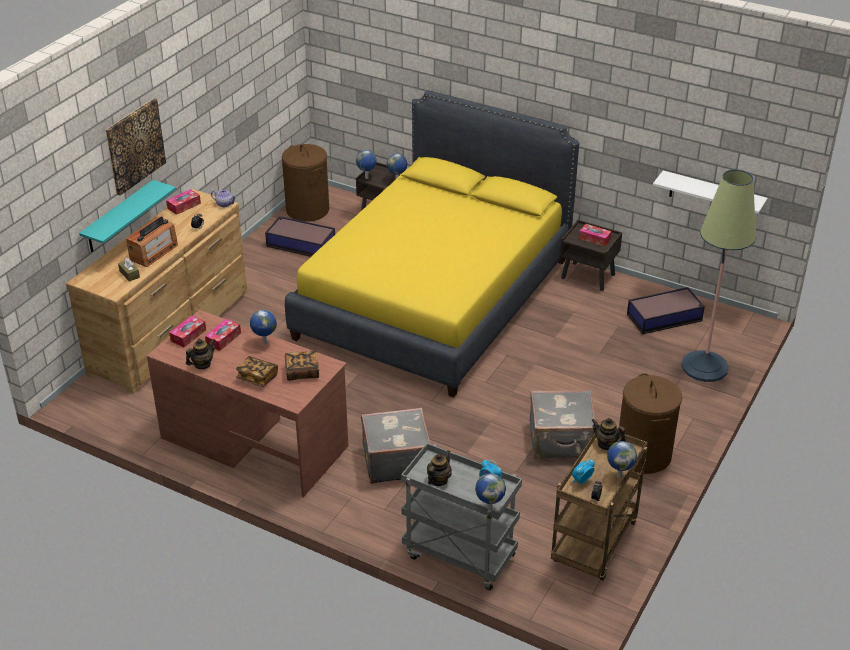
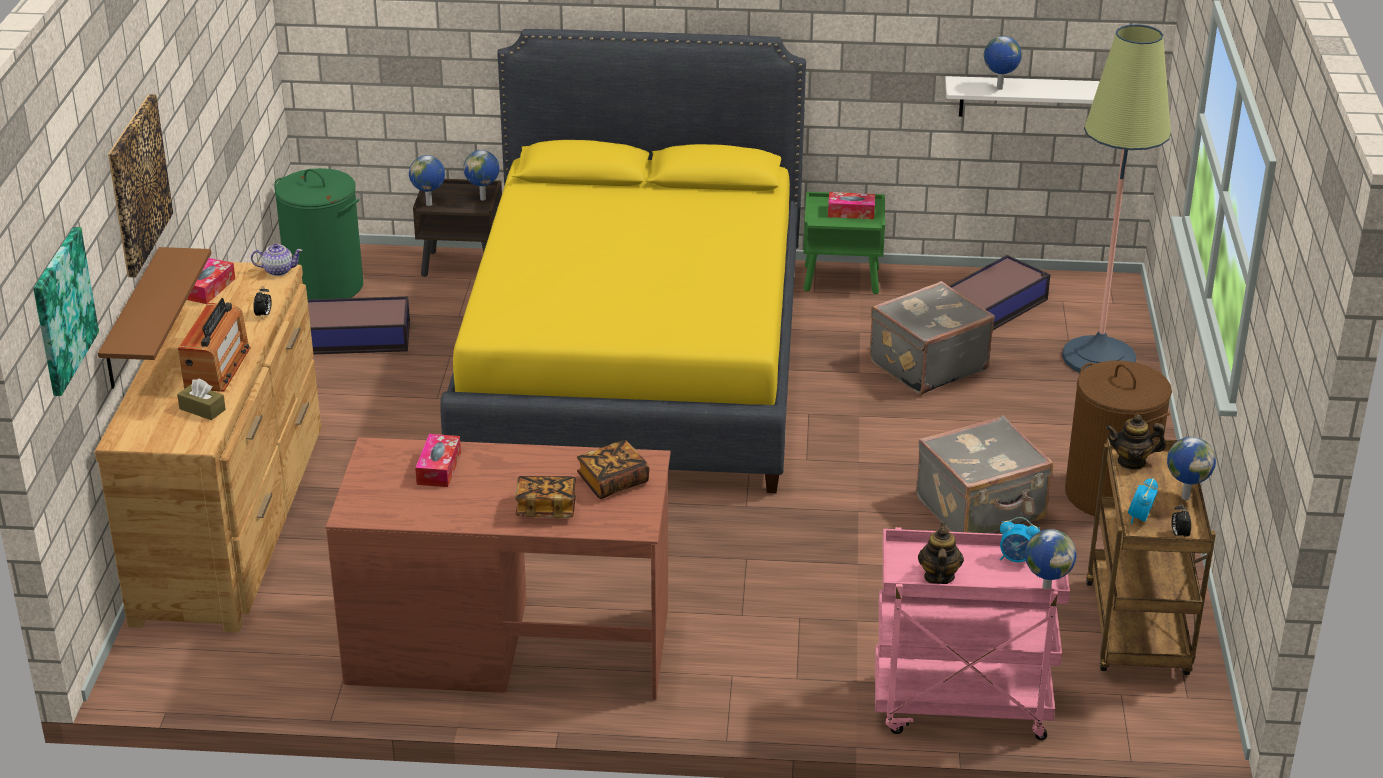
camera: 25 degrees left, 5 degrees down
(45, 209) = (62, 310): none -> picture
(119, 217) = (133, 320): turquoise shelf -> brown shelf
(188, 335) = (374, 479): tissue box -> none
(202, 364) = (436, 514): teapot -> none
(264, 343) = (513, 457): globe -> globe (999, 88)
(308, 210) = (325, 286): brown laundry basket -> green laundry basket
(395, 461) = (759, 606): grey suitcase -> grey suitcase (926, 365)
(458, 556) = (959, 708): grey cart -> pink cart
(588, 276) = (842, 279): brown nightstand -> green nightstand

